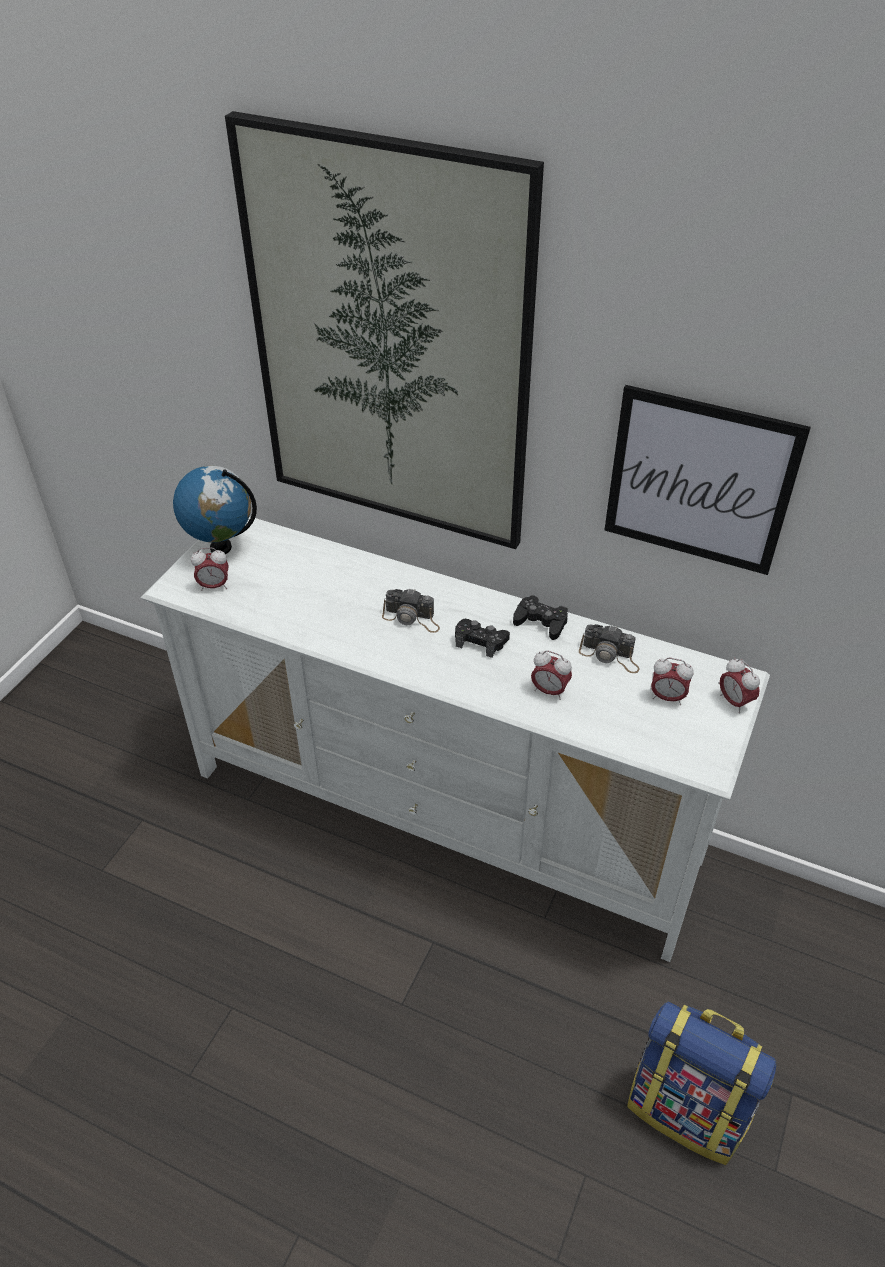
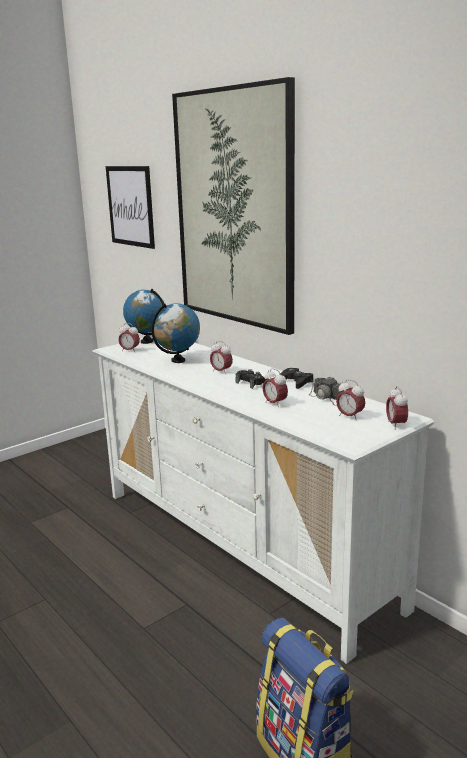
camera: 25 degrees right, 25 degrees down
(320, 600) = (178, 360): none -> globe
(412, 618) = (221, 372): camera -> alarm clock
(699, 481) = (381, 266): picture -> picture (130, 206)

